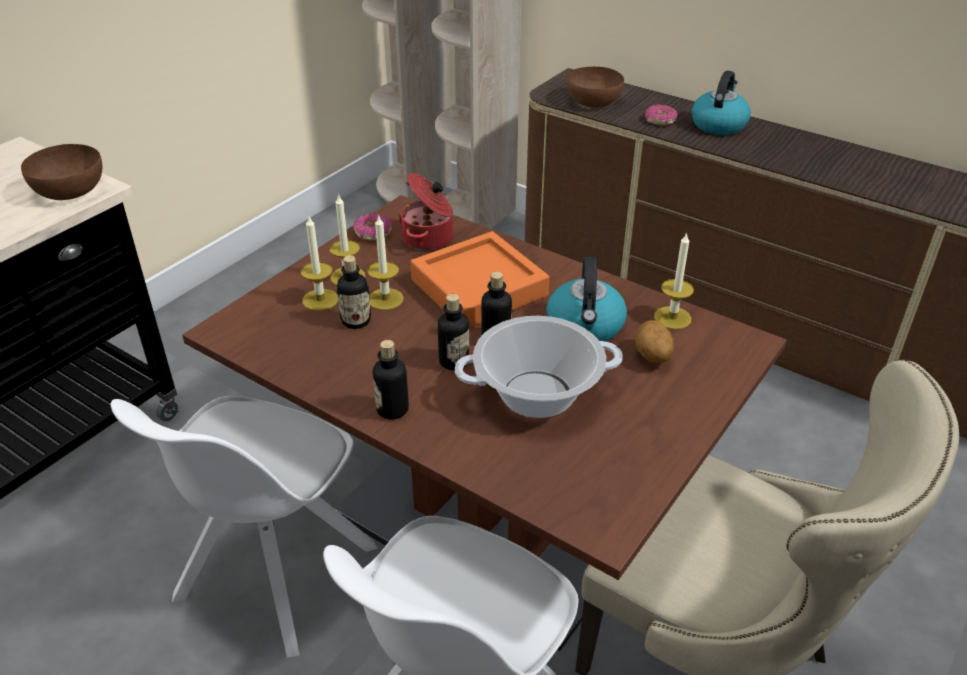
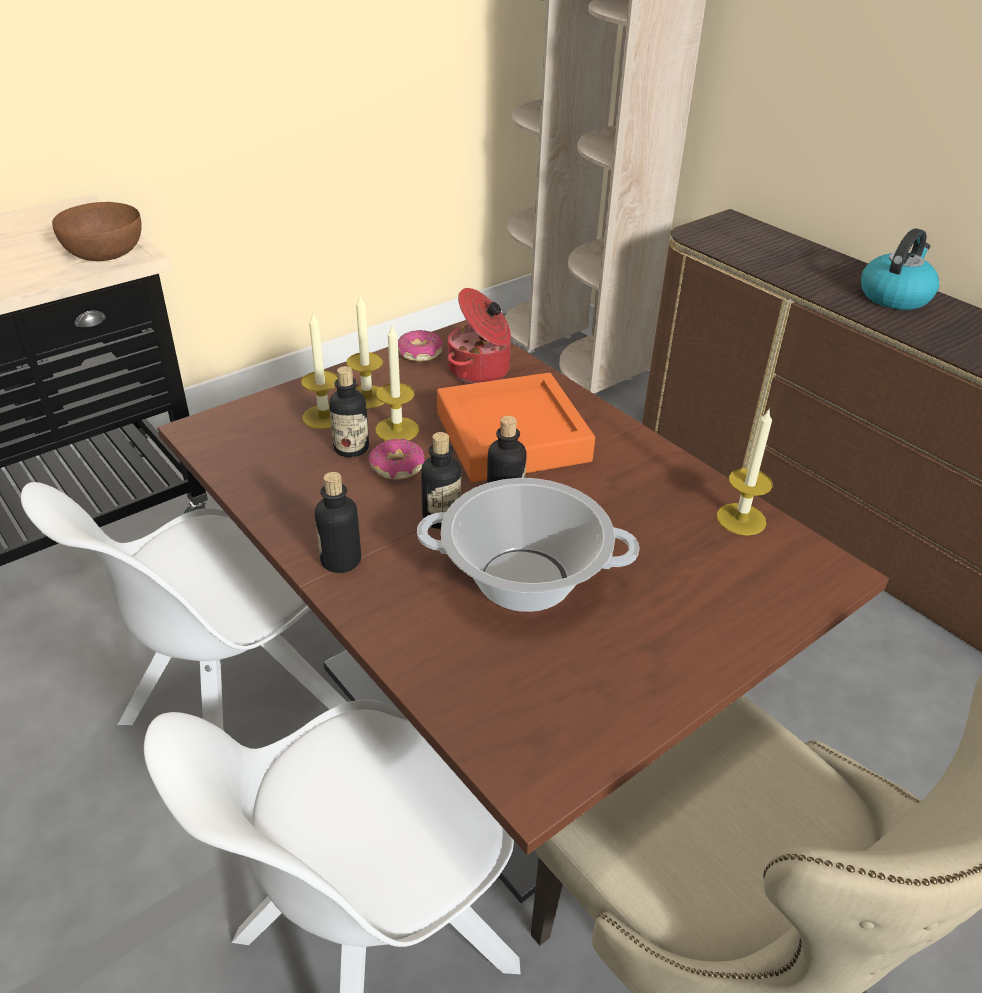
camera: 15 degrees right, 0 degrees up
(585, 327) = (622, 509): kettle -> none
(593, 101) = (744, 249): brown bowl -> none
(651, 356) = (693, 563): potato -> none
(660, 120) = (820, 281): donut -> donut (397, 467)

